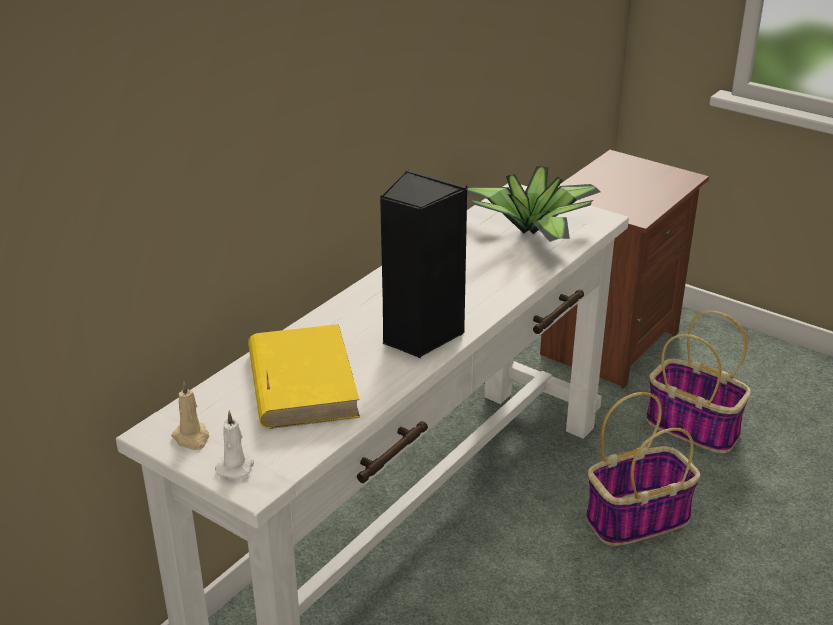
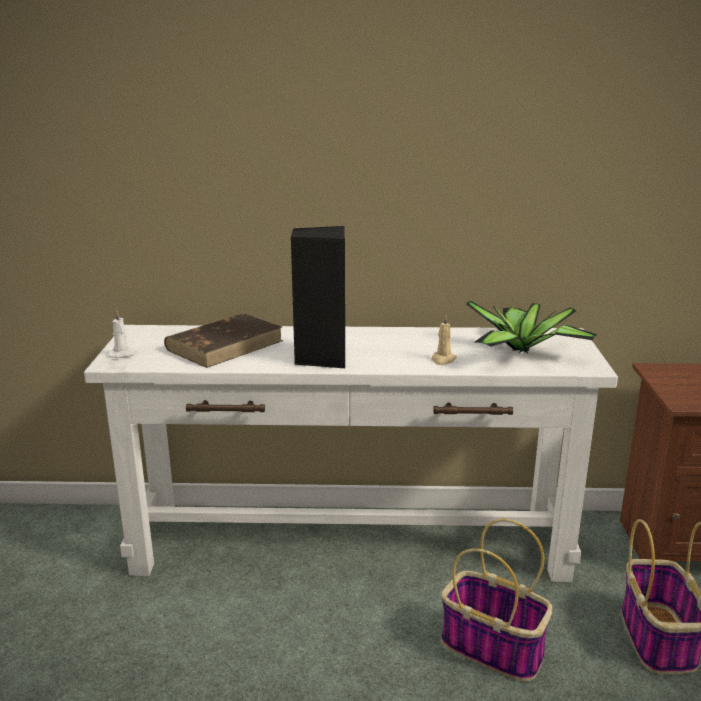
camera: 55 degrees right, 10 degrees down
(192, 438) = (139, 338): beige candle -> beige candle (443, 360)
(302, 382) = (225, 344): yellow book -> brown book

